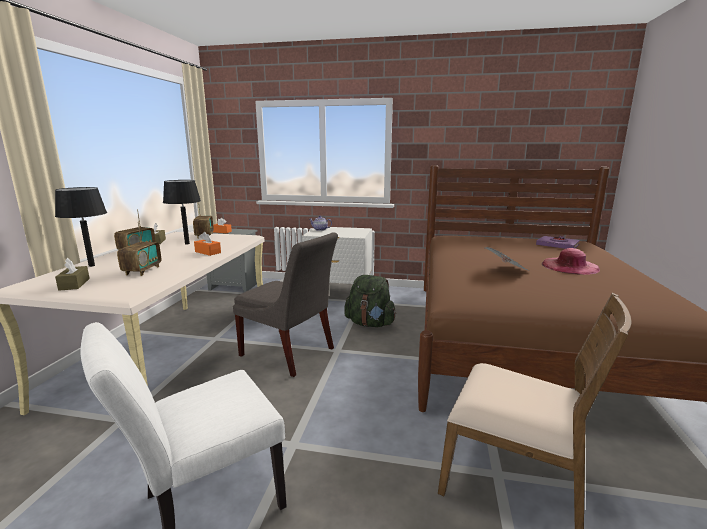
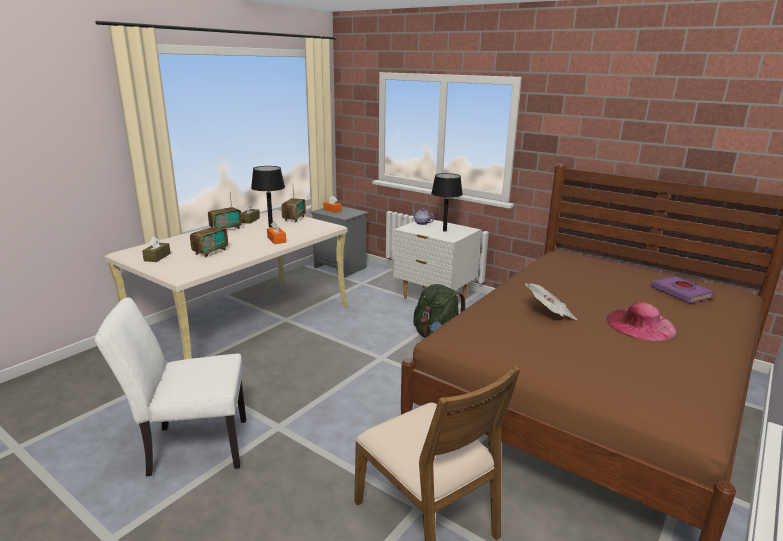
camera: 25 degrees right, 5 degrees up
(92, 265) = (182, 240): black table lamp -> black table lamp (444, 231)
(290, 353) = (336, 349): grey chair -> none

